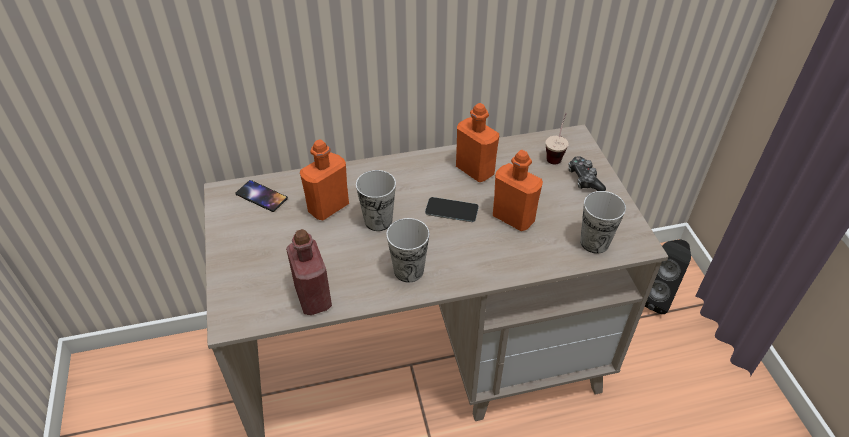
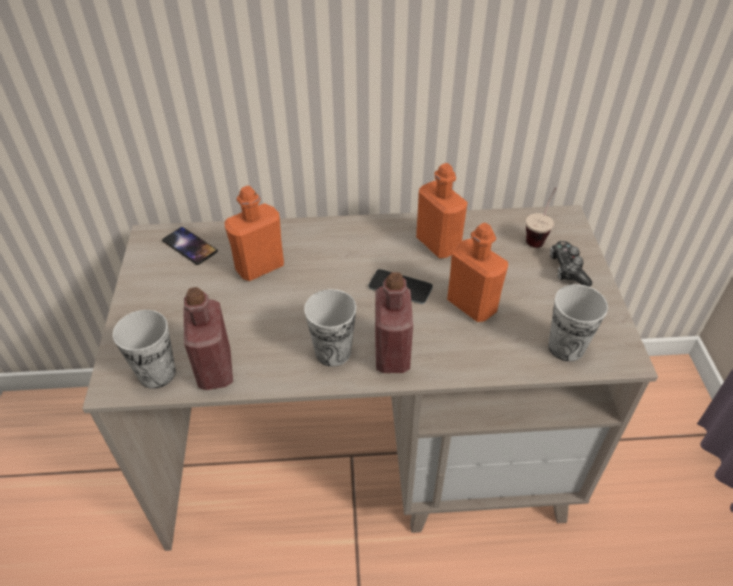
camera: 10 degrees right, 0 degrees up
(378, 221) = (312, 289): cup -> cup (157, 373)
(457, 266) = (392, 354): none -> red bottle
(658, 297) = (651, 418): black speaker -> none

